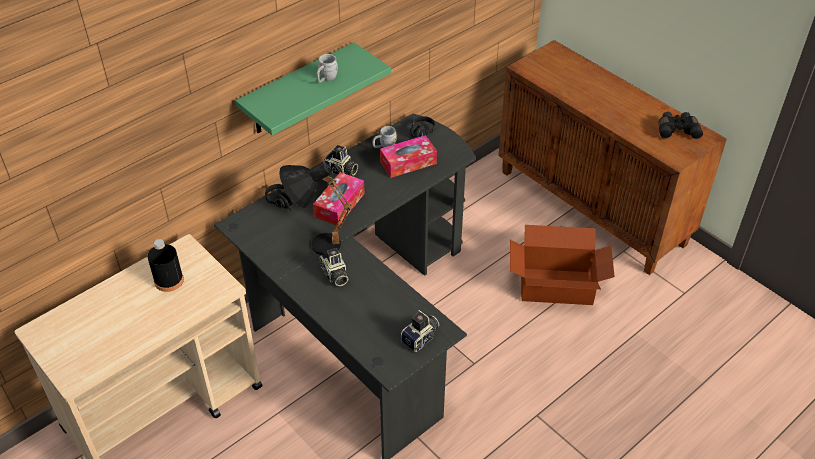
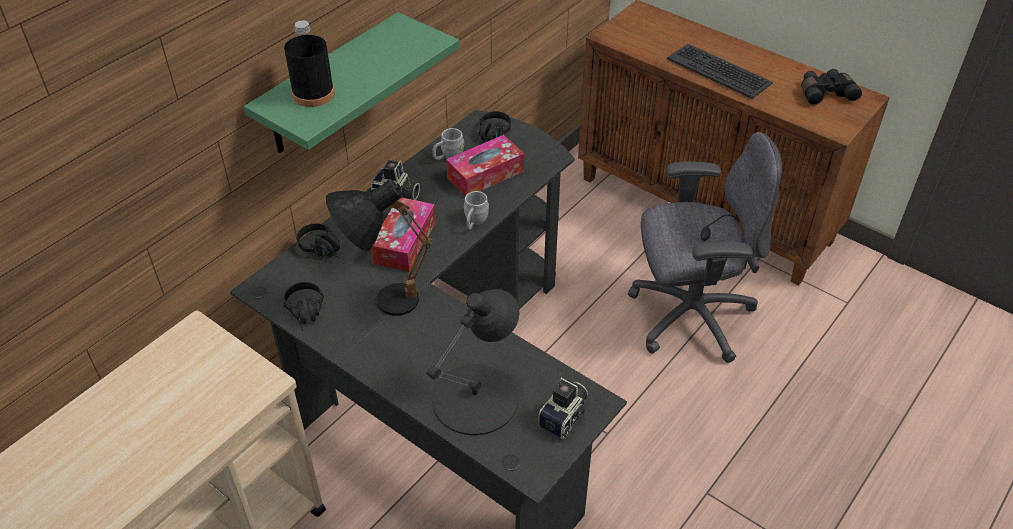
camera: 10 degrees left, 0 degrees up
(169, 280) = (178, 384): black bottle -> black bottle (313, 94)
(262, 246) = (307, 313): none -> black headphones
(326, 79) = (371, 63): grey mug -> grey mug (474, 222)
(334, 275) = (419, 342): camera -> none
(364, 318) = (477, 398): none -> black table lamp
(557, 287) = (688, 316): cardboard box -> grey office chair
(600, 104) = (719, 71): none -> keyboard

